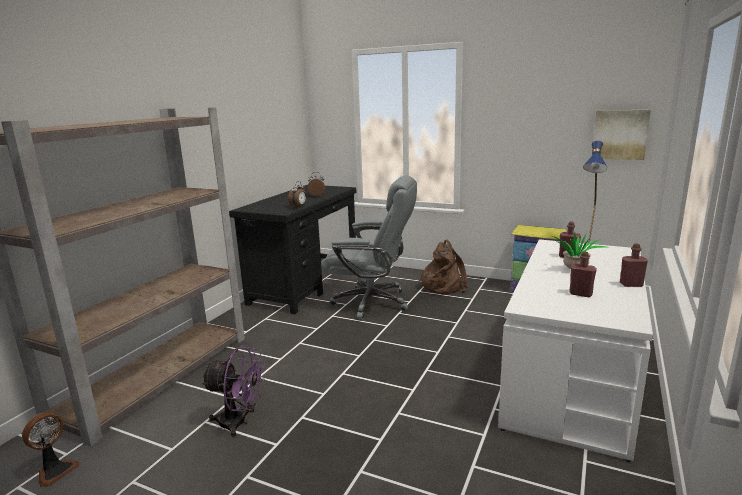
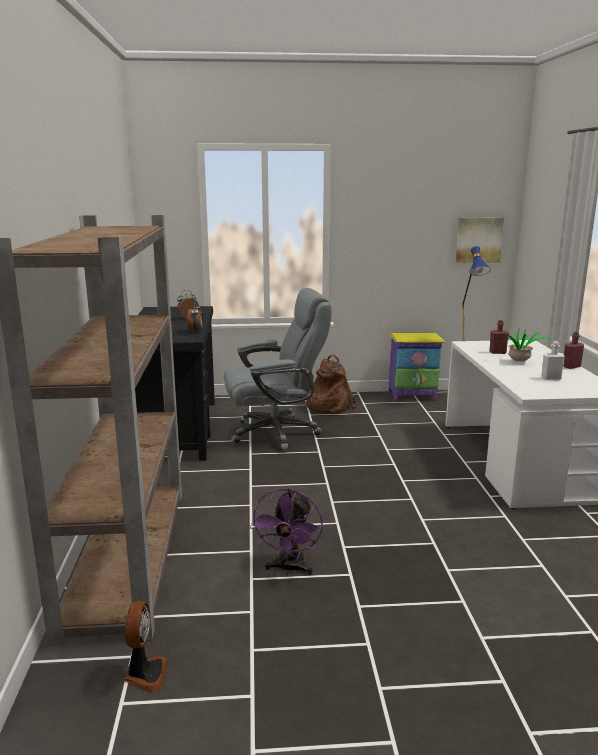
camera: 30 degrees left, 0 degrees up
(239, 422) = (289, 569): purple fan -> purple fan turned 120 degrees clockwise
(580, 294) = (551, 378): red bottle -> white bottle

